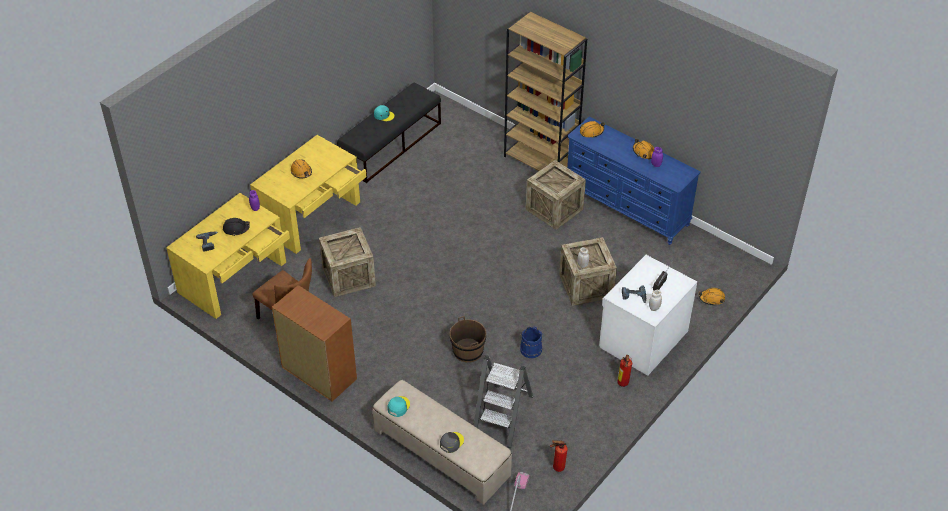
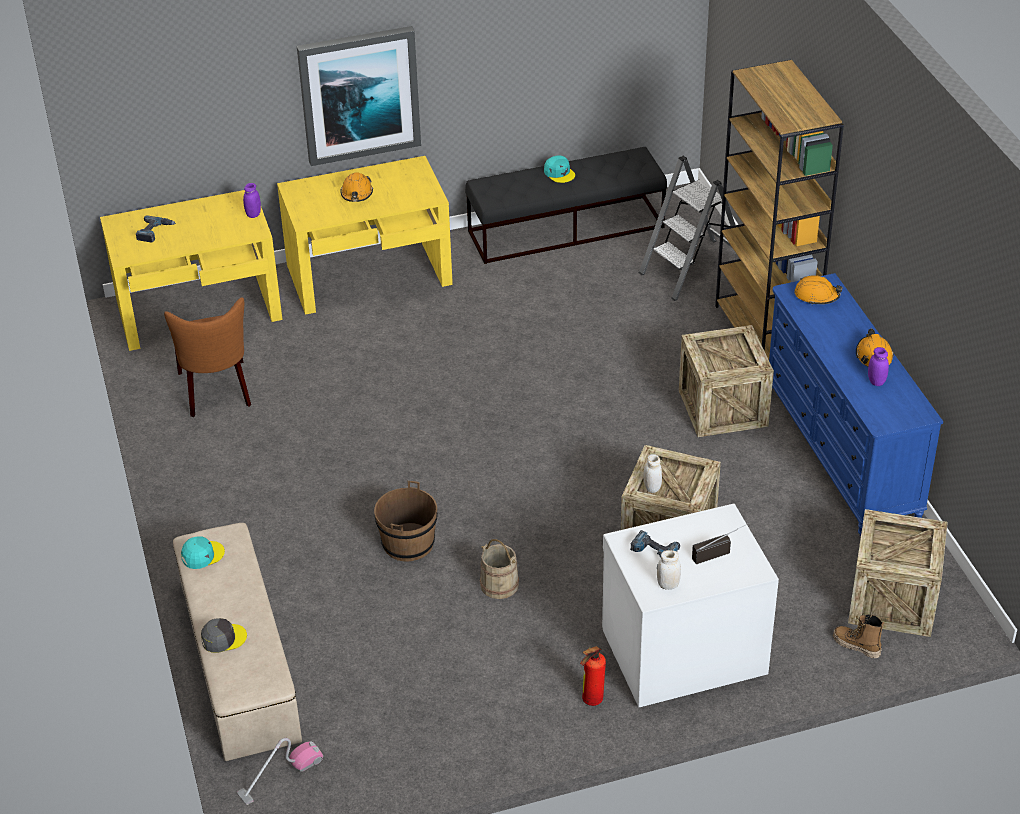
camera: 35 degrees right, 5 degrees down
(236, 229) = (204, 230): black hard hat -> none
(283, 114) = (359, 94): none -> picture
(319, 372) = (186, 476): brown cabinet -> none
(348, 276) = (344, 372): crate -> crate (892, 600)
(503, 415) = (372, 654): grey step ladder -> grey step ladder (695, 268)
(531, 349) = (499, 584): blue bucket -> beige bucket
(557, 467) = (376, 767): fire extinguisher -> none
(711, 298) = (856, 646): orange hard hat -> boot

